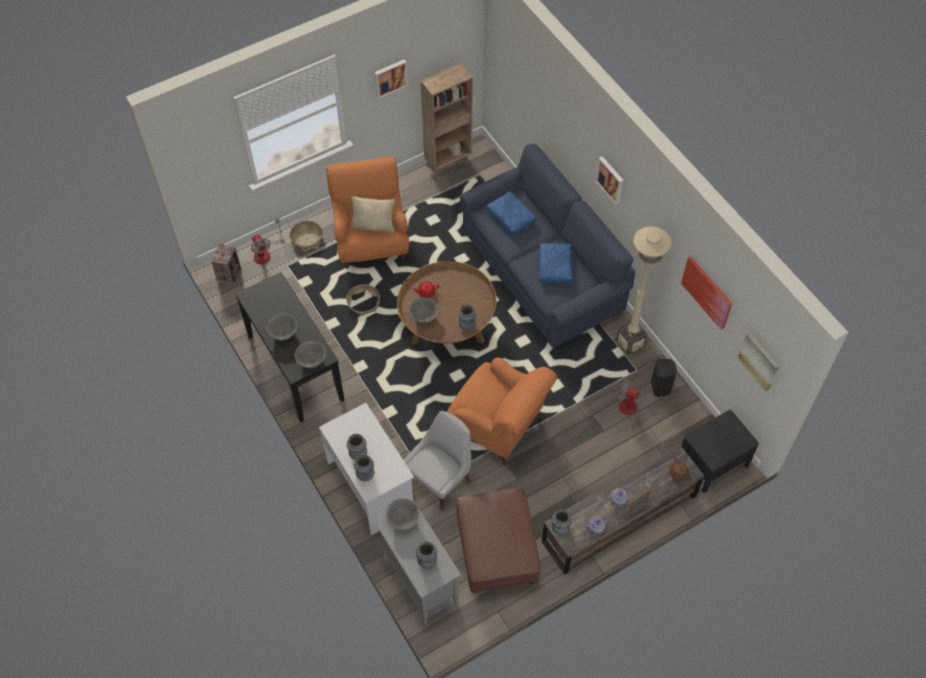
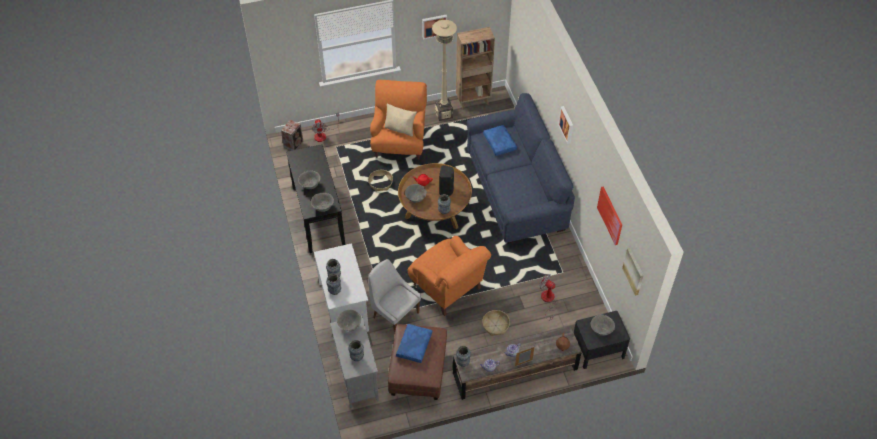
camera: 15 degrees right, 5 degrees down
(307, 238) = (355, 131): basket -> basket (495, 325)
(440, 480) = (394, 314): white chair -> white chair turned 105 degrees counterclockwise
(554, 266) = (519, 183): blue pillow -> blue pillow (413, 345)
(630, 342) = (565, 252): beige floor lamp -> beige floor lamp (444, 114)
(661, 387) = (577, 288): black speaker -> black speaker (446, 190)
(719, 441) = (601, 330): none -> grey bowl

